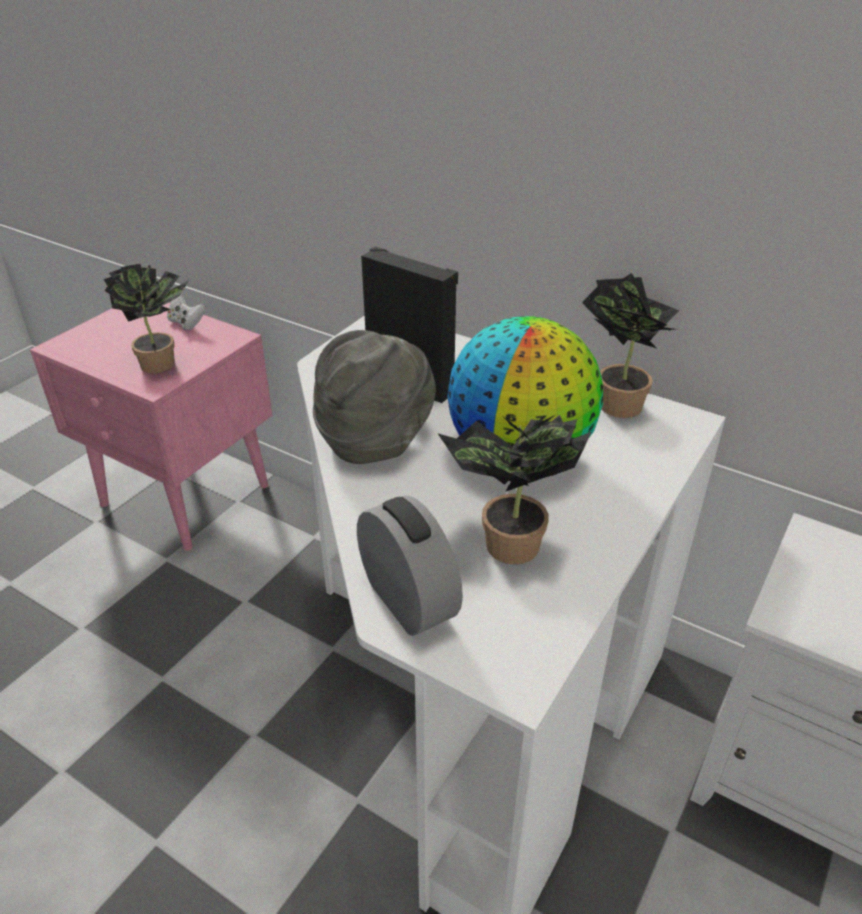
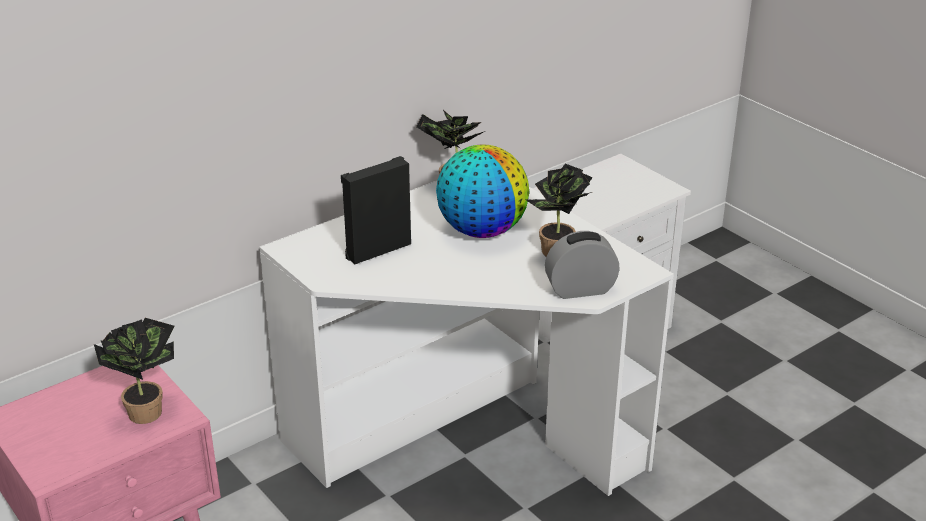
camera: 70 degrees left, 5 degrees down
(187, 323) = (80, 389): white game controller -> none
(375, 439) = (433, 275): grey hat -> none

